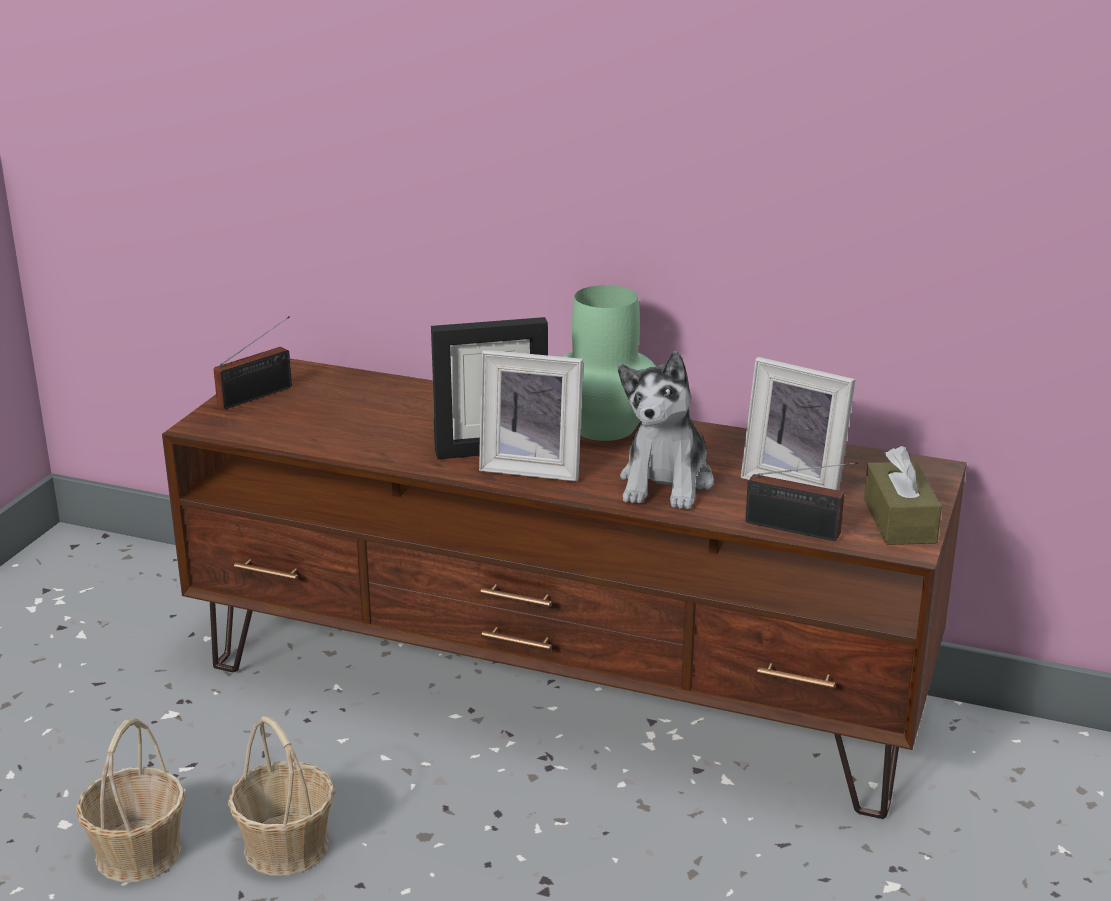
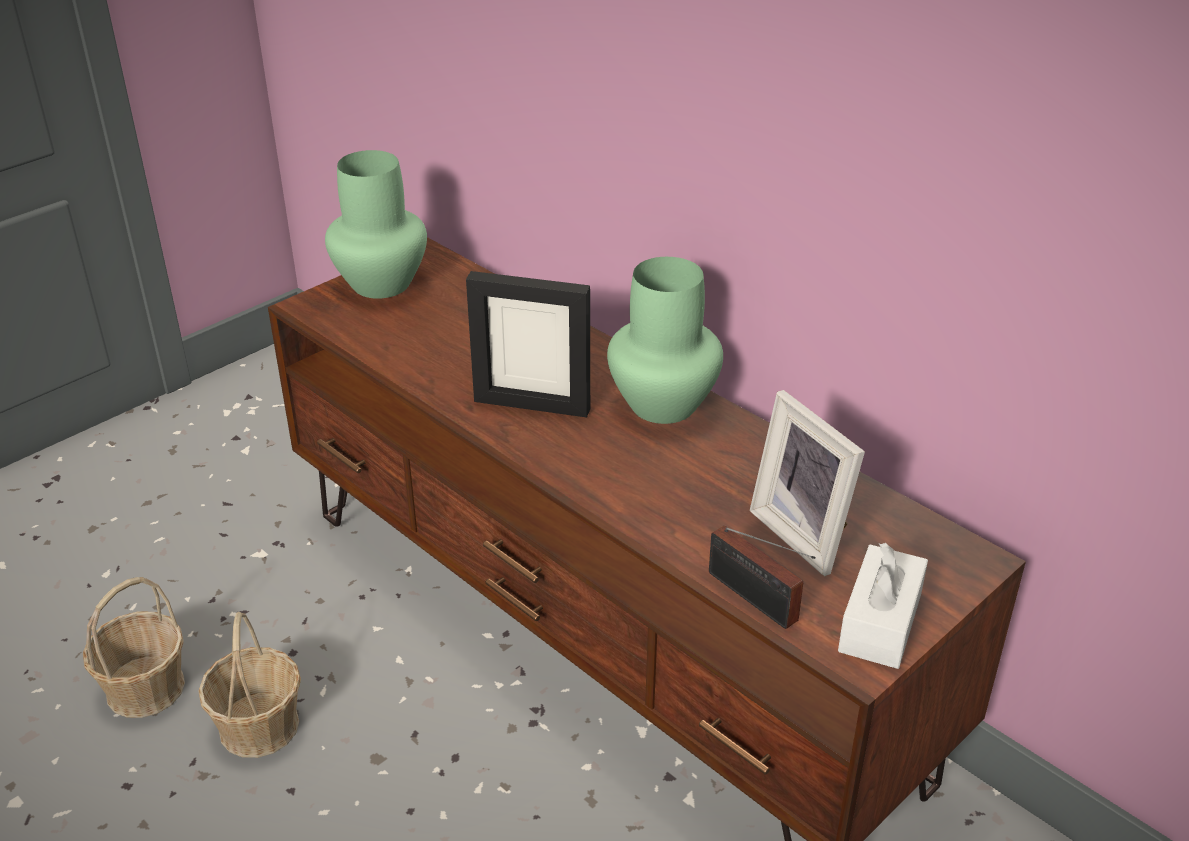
camera: 25 degrees right, 10 degrees up
(259, 395) = (381, 283): radio -> green vase
(533, 467) = (554, 436): picture frame -> none
(666, 483) = (669, 494): plush toy -> none
(899, 520) = (880, 622): brown tissue box -> white tissue box

